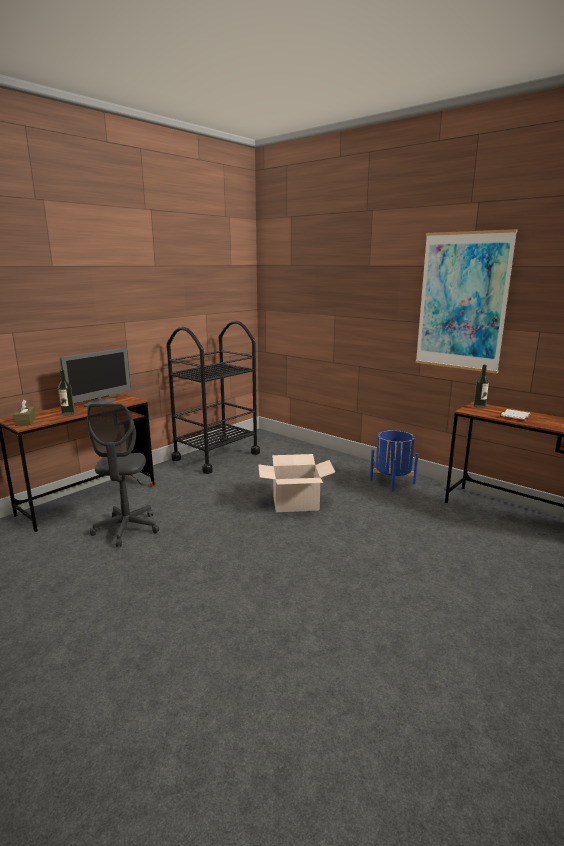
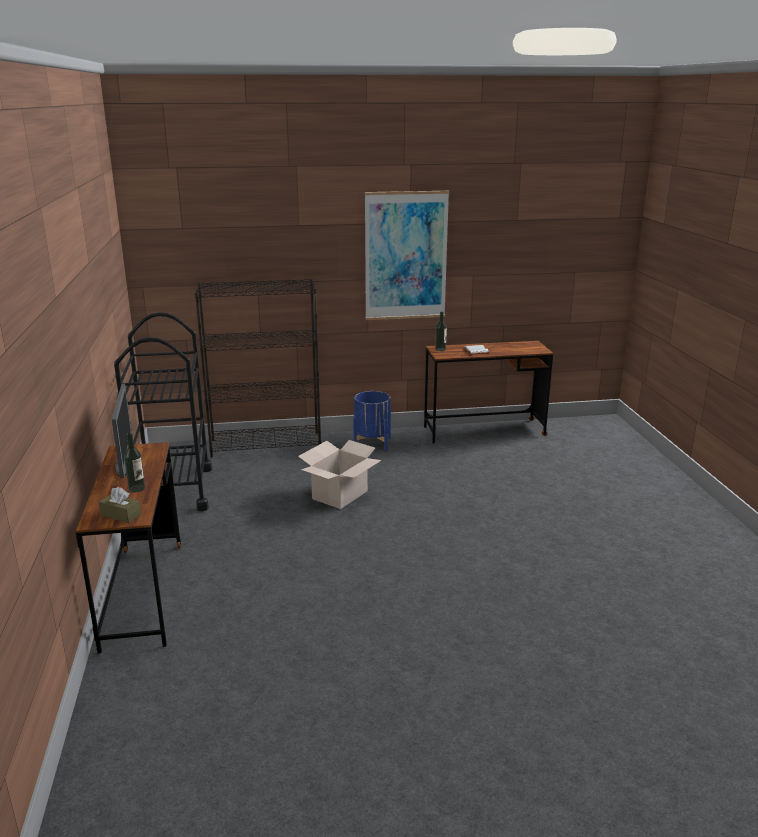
camera: 50 degrees left, 5 degrees up
(127, 529) = (251, 589): grey office chair -> none
(318, 453) = (266, 445): none -> black bookcase

